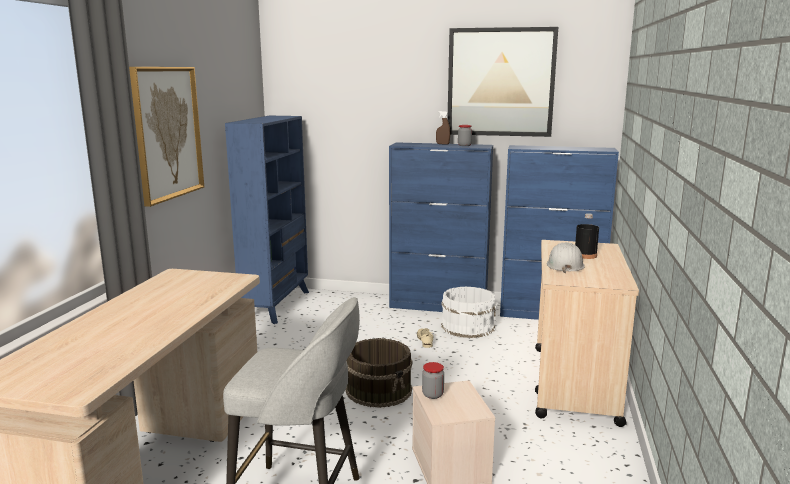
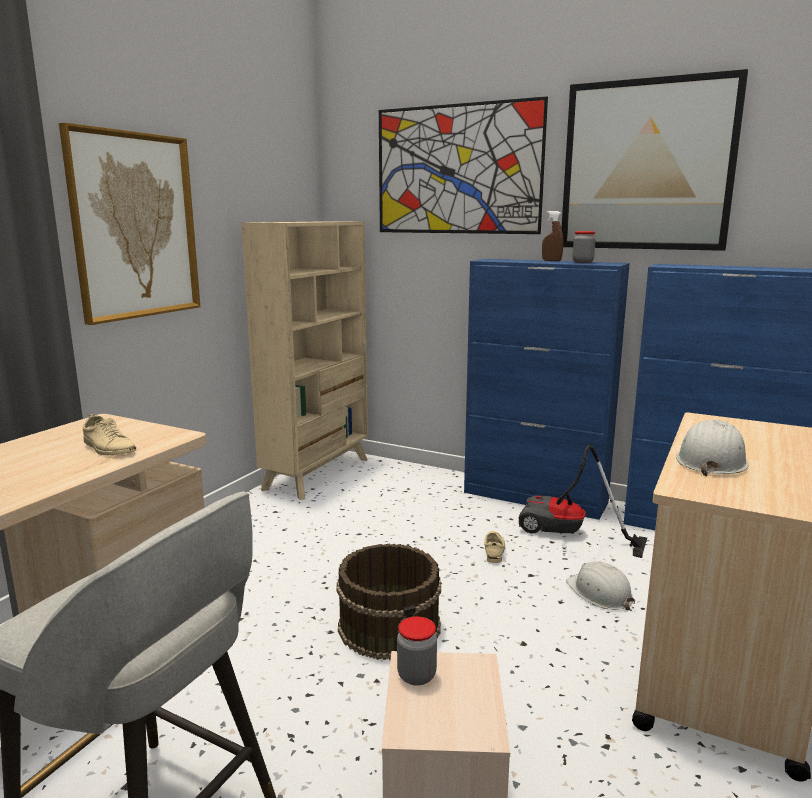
camera: 15 degrees right, 0 degrees up
(205, 289) = (109, 448): none -> beige shoe
(276, 305) = (318, 473): blue bookcase -> beige bookcase
(371, 80) = (457, 170): none -> picture
(468, 326) = (568, 535): white bucket -> vacuum cleaner
(498, 356) = (600, 593): none -> white hard hat
(585, 255) = (757, 446): black bottle -> none

